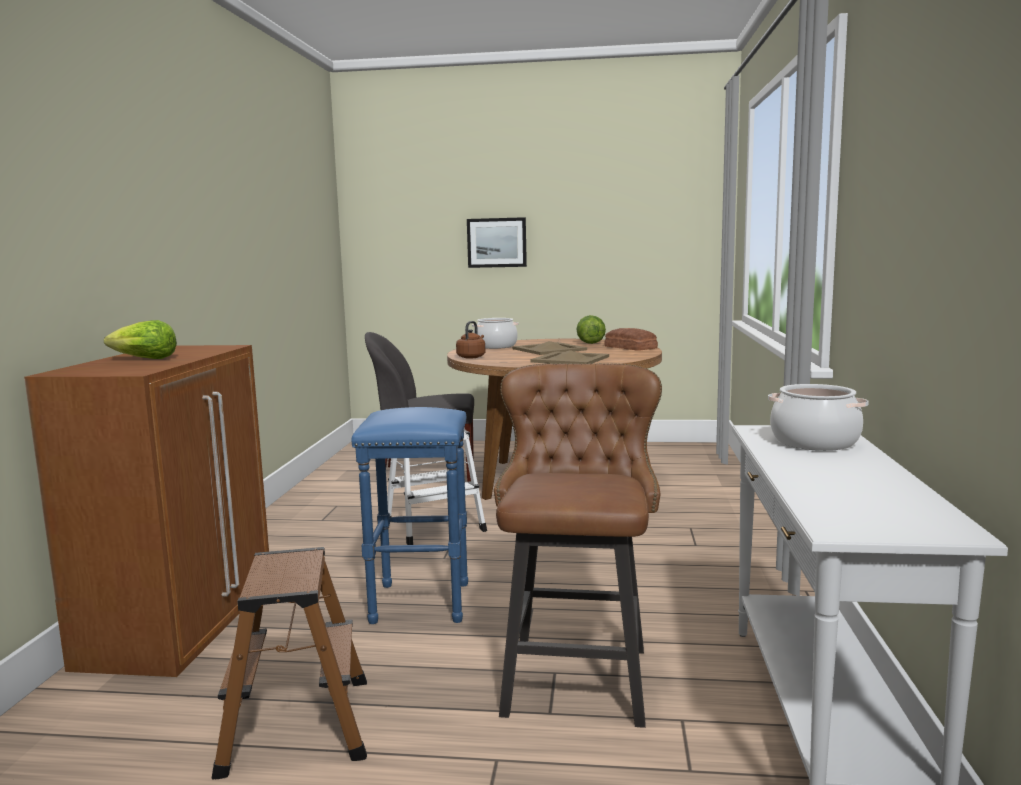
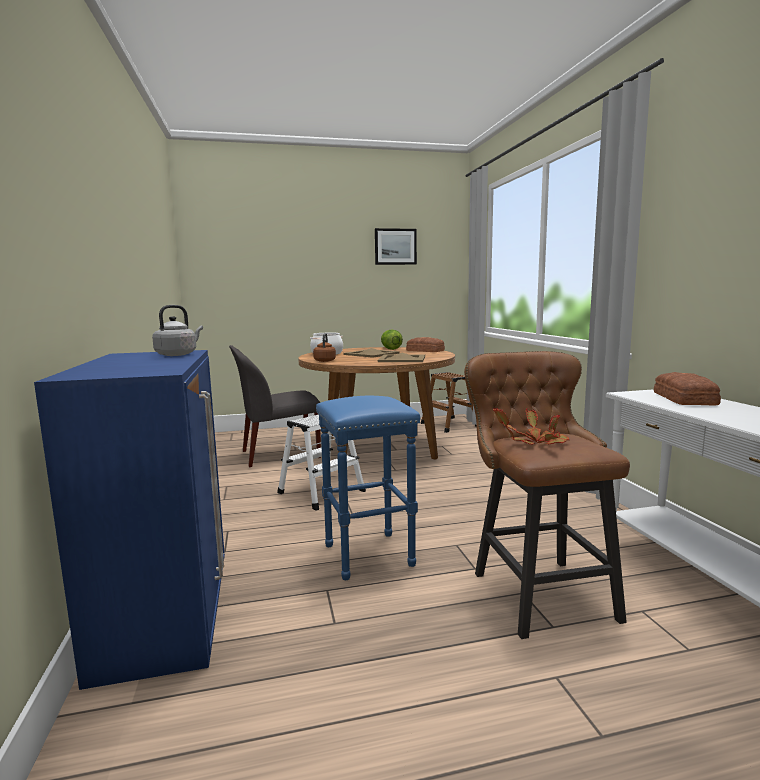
camera: 20 degrees left, 0 degrees up
(143, 359) = (134, 363): lettuce -> none
(181, 620) = (166, 609): brown cabinet -> blue cabinet
(206, 350) = (178, 354): none -> grey kettle
(296, 725) = (366, 688): brown step ladder -> brown step ladder (449, 424)
(497, 242) = (306, 279): picture -> picture (395, 246)
(555, 480) = (534, 442): none -> potted plant
(814, 442) = (683, 399): cooking pot -> bread

